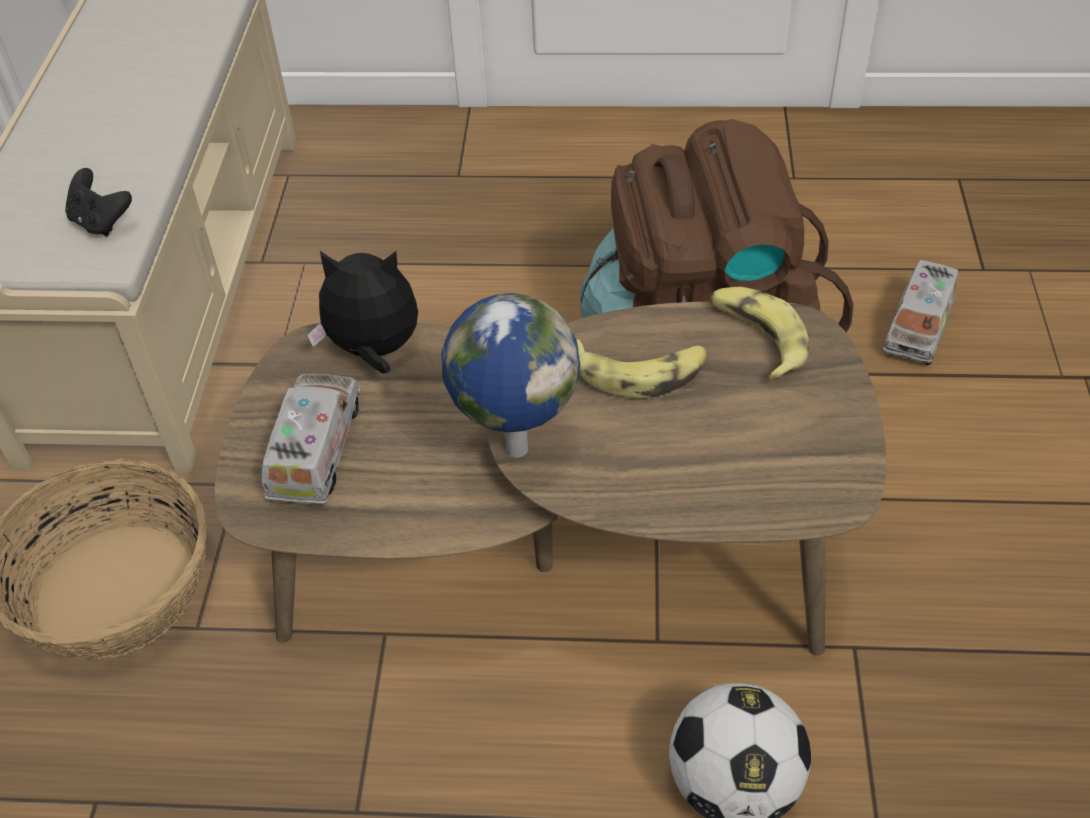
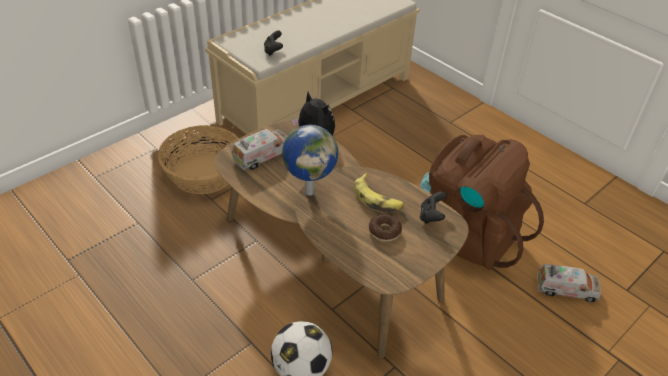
camera: 40 degrees right, 5 degrees down
(726, 420) = (384, 232): none -> donut
(757, 338) = (431, 216): banana -> black game controller
(918, 327) = (566, 289): toy truck -> toy truck turned 150 degrees counterclockwise

